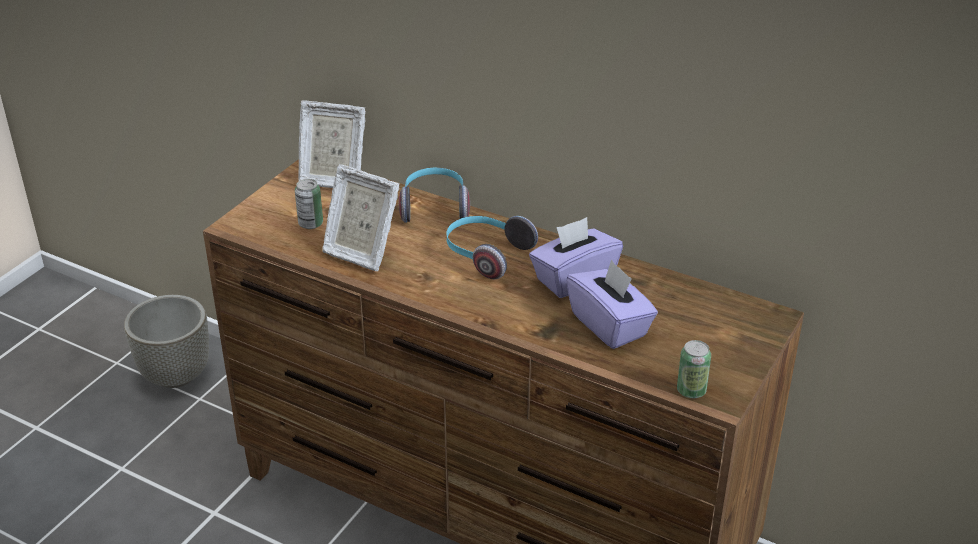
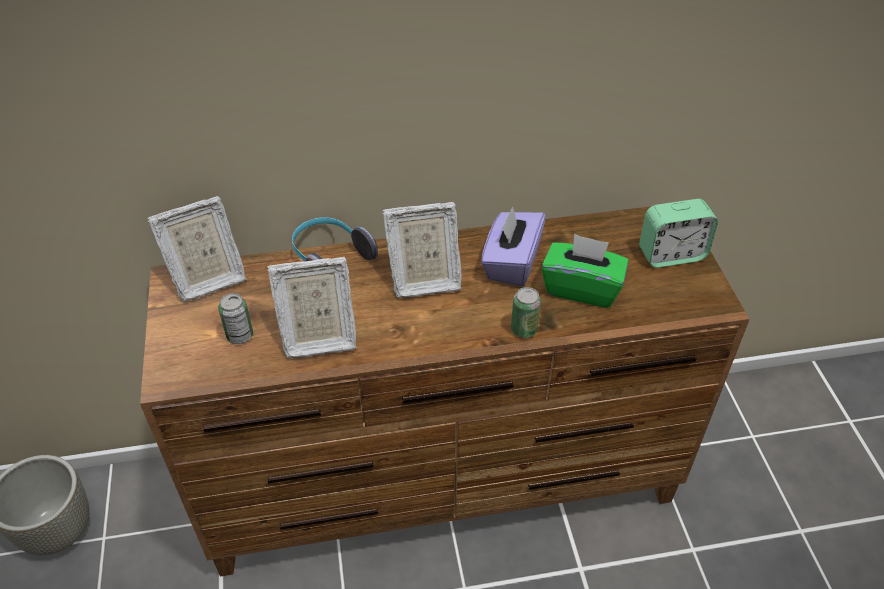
camera: 40 degrees left, 10 degrees up
(486, 255) = (423, 280): headphones -> picture frame
(610, 325) = (581, 288): purple tissue box -> green tissue box
(691, 390) = (694, 309): can -> can (524, 329)
(730, 343) = (671, 255): none -> alarm clock

